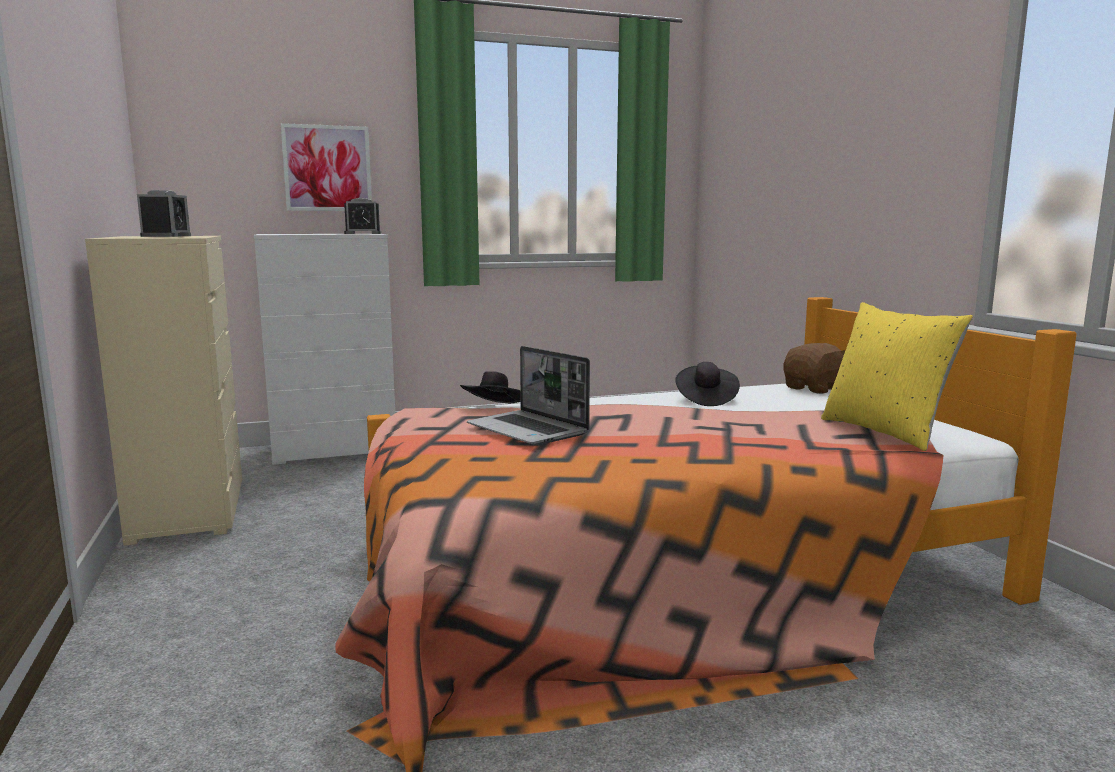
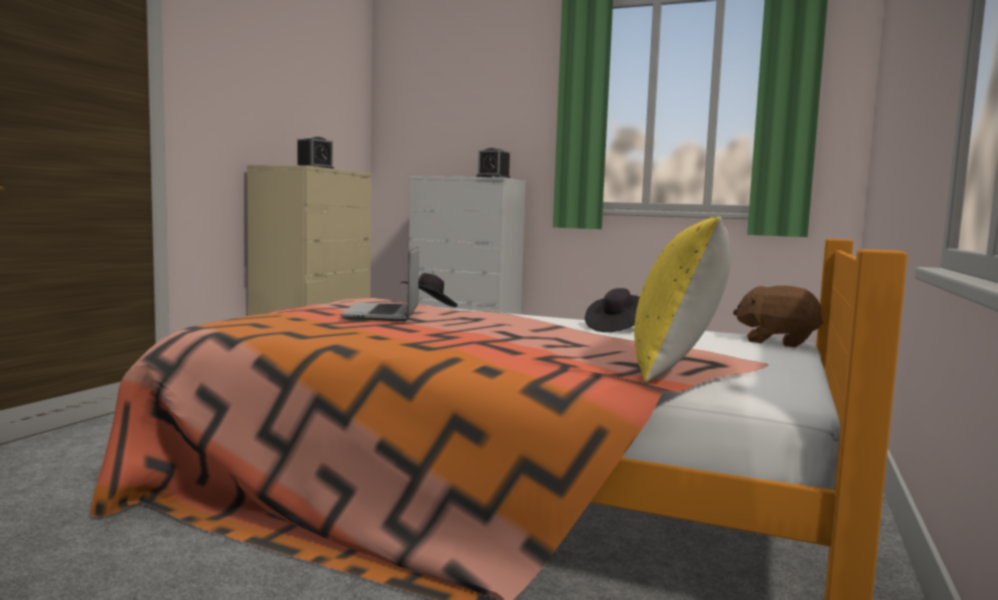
camera: 40 degrees right, 5 degrees down
(327, 168) = (491, 127): picture -> none
(814, 389) = (777, 342): brown plush toy -> brown plush toy turned 150 degrees counterclockwise

